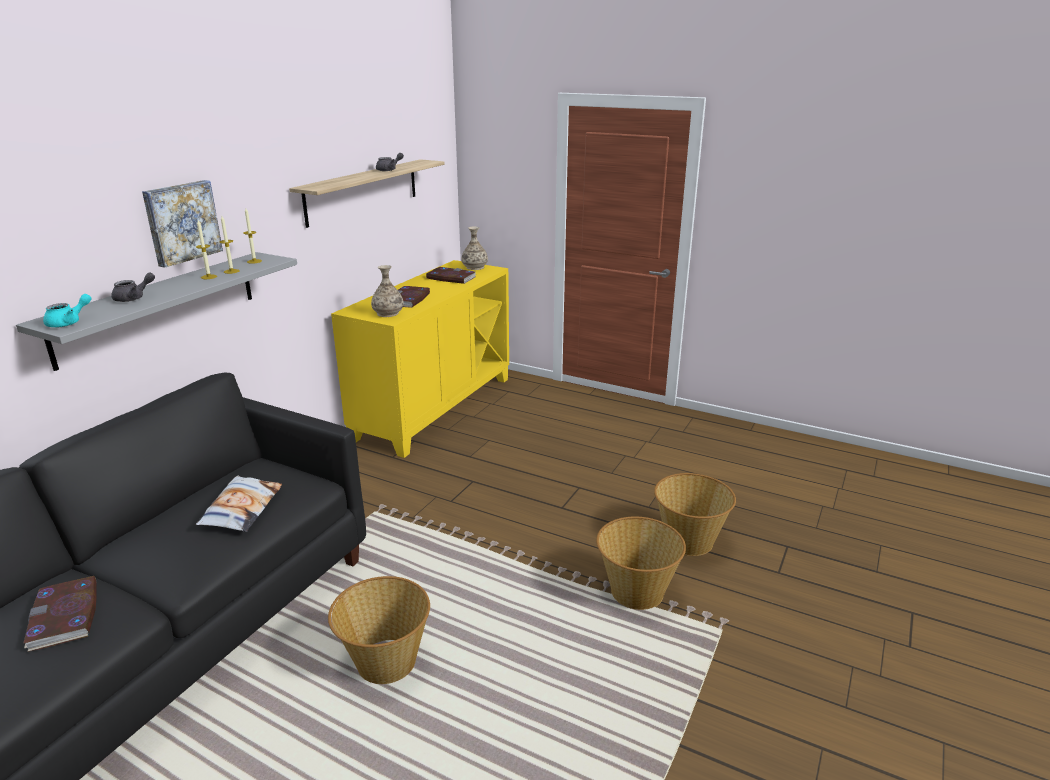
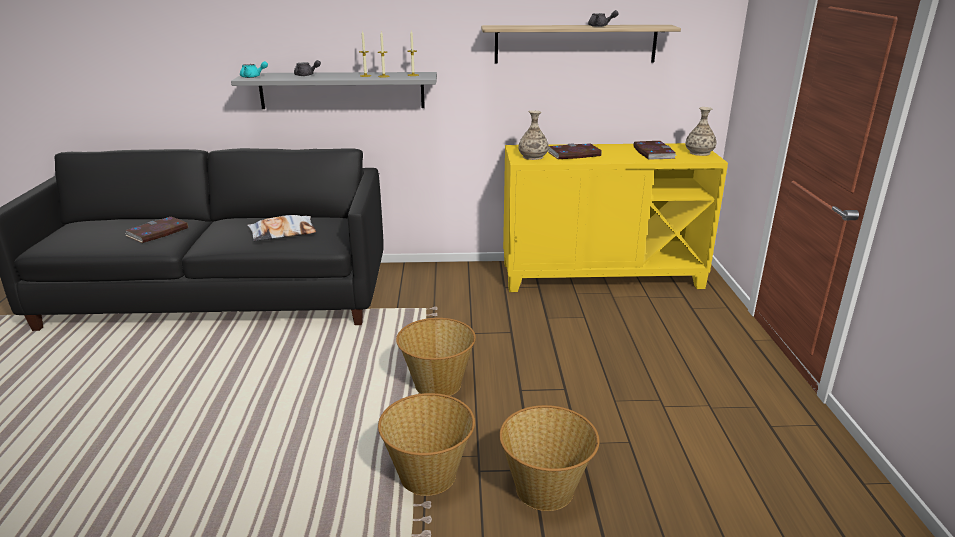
camera: 60 degrees right, 0 degrees up
(181, 222) = (370, 33): picture -> none
(385, 662) = (263, 376): basket -> basket (437, 384)

